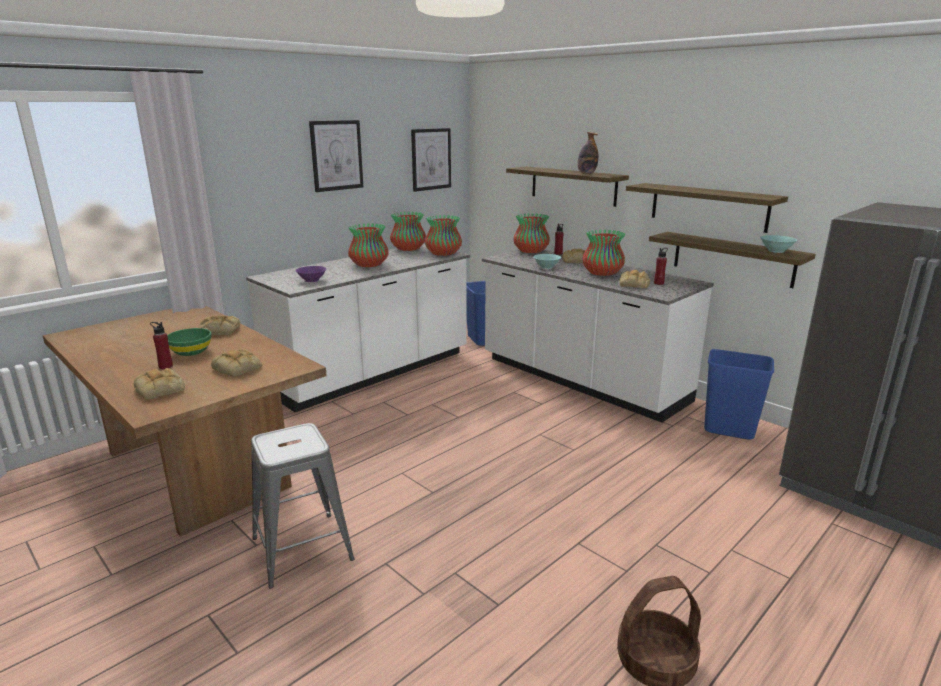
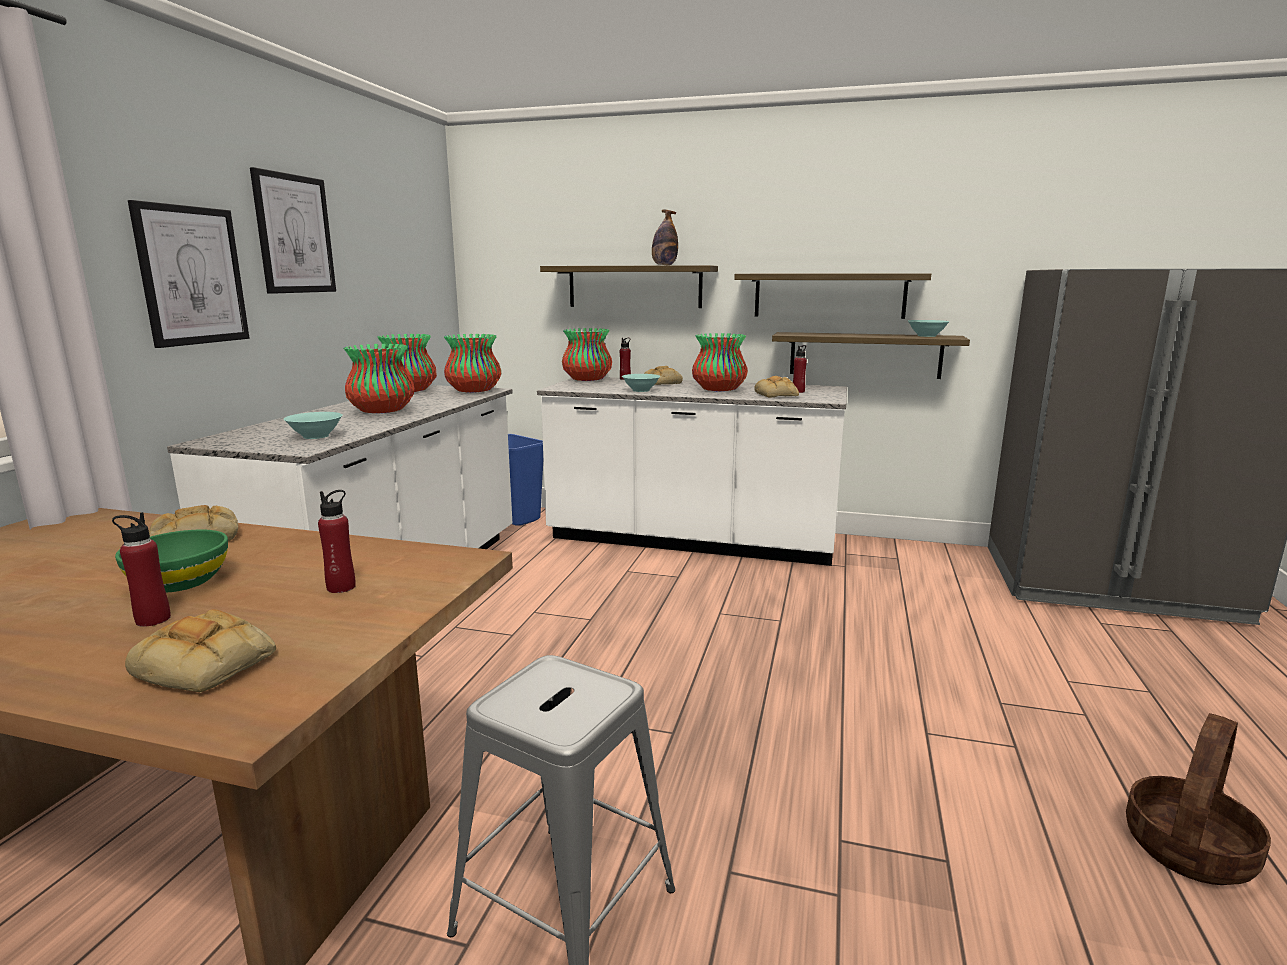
camera: 30 degrees left, 5 degrees down
(238, 368) = (341, 587): bread -> red bottle
(311, 280) = (315, 436): purple bowl -> turquoise bowl
(431, 159) = (414, 258): picture -> picture (192, 276)
(729, 430) = (902, 557): blue trash can -> none

